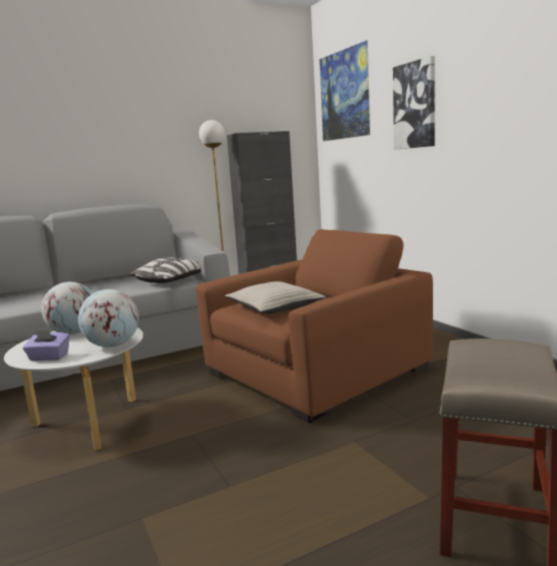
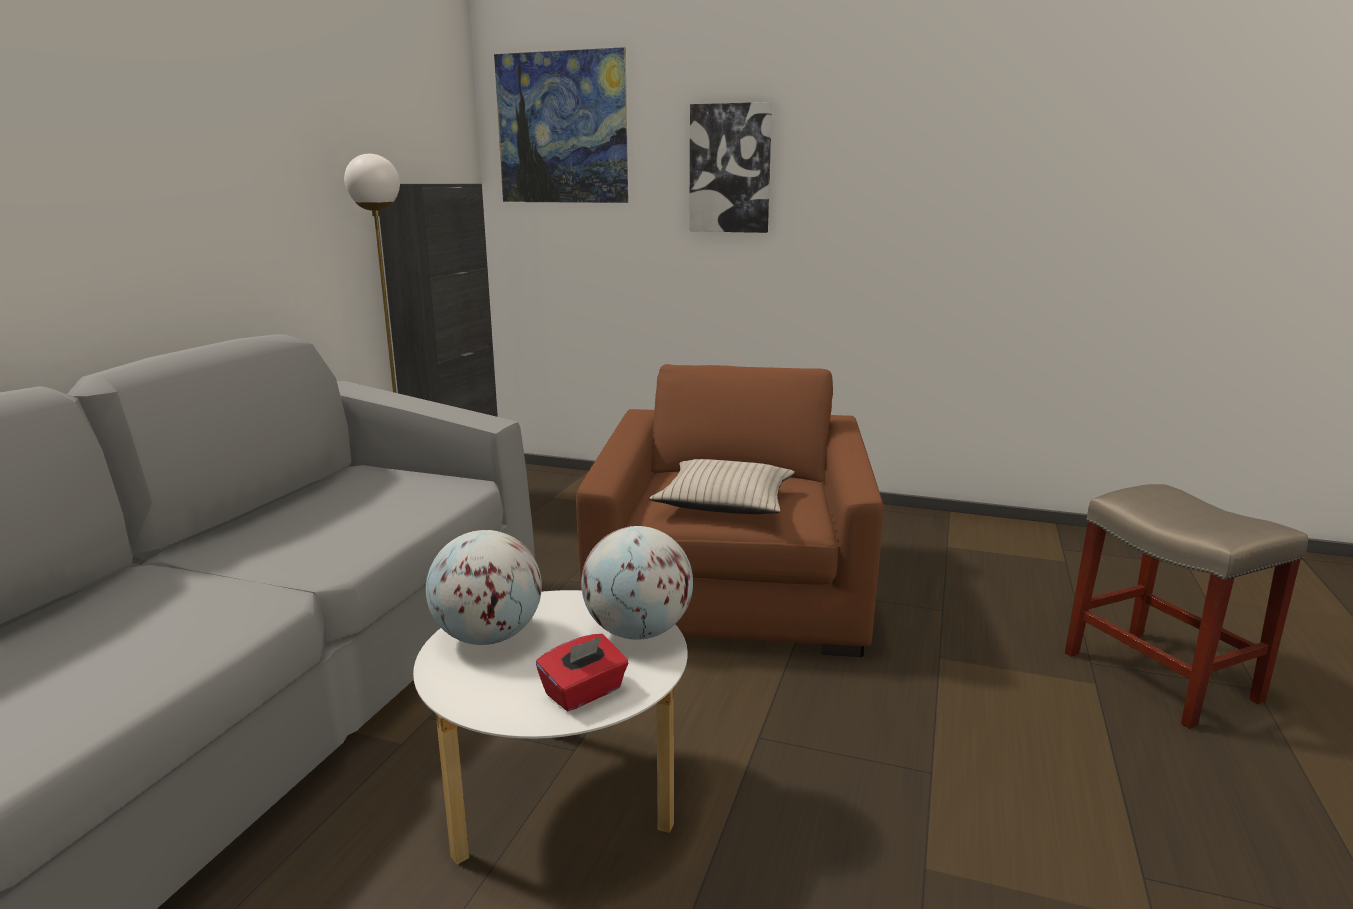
camera: 45 degrees left, 5 degrees up
(49, 357) = (584, 693): purple tissue box -> red tissue box
(171, 281) = (428, 492): pillow -> none

